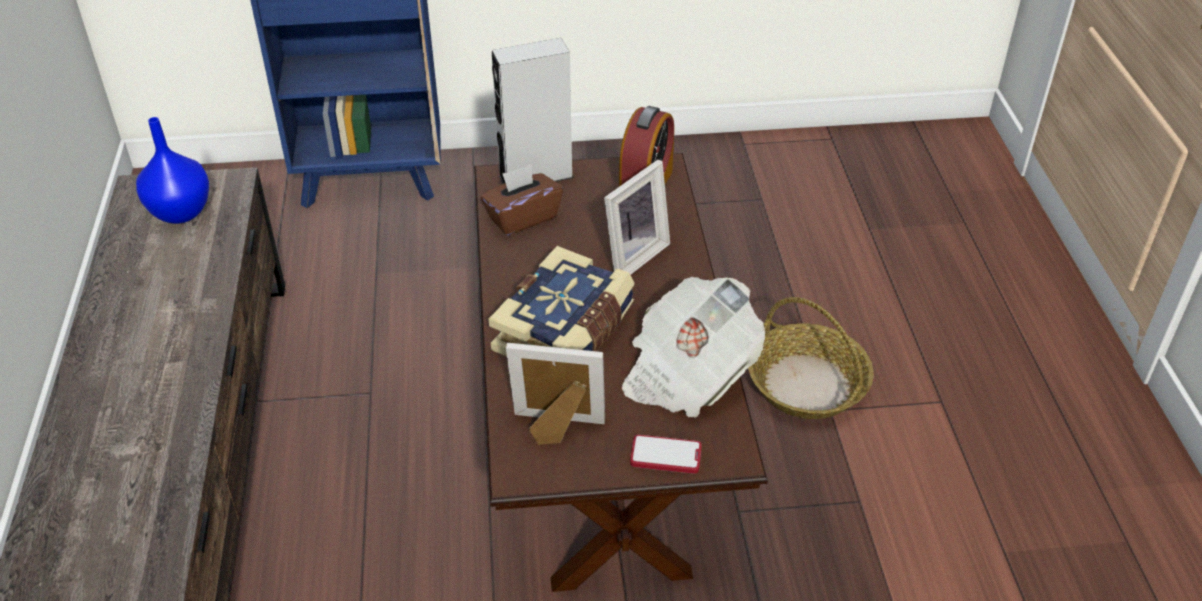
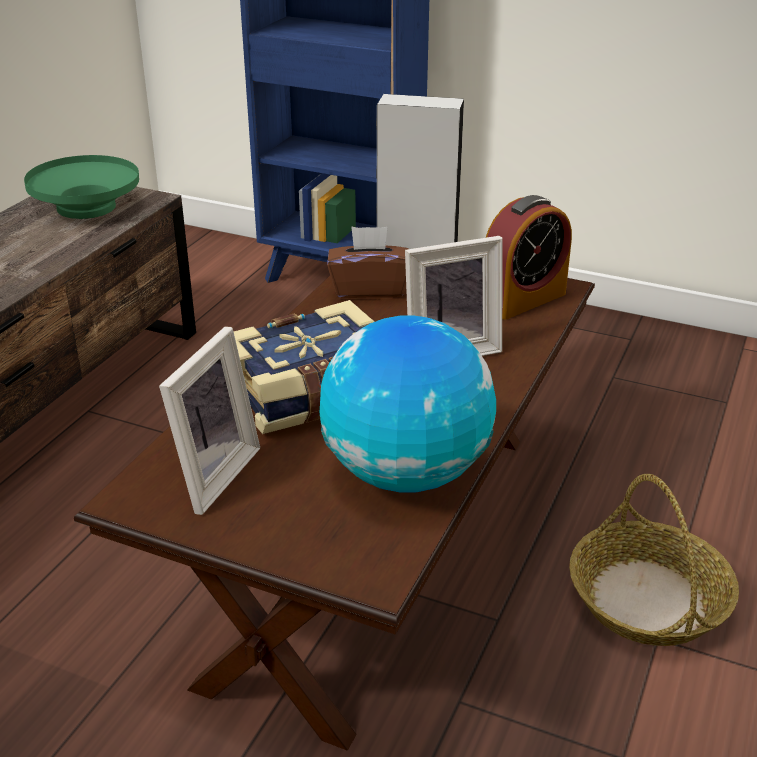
camera: 30 degrees right, 10 degrees down
(181, 211) = (87, 207): blue vase -> green bowl
(557, 430) = (209, 475): picture frame -> picture frame turned 75 degrees clockwise
(665, 456) = (298, 545): phone -> none
(687, 372) = (405, 473): newspaper -> globe

